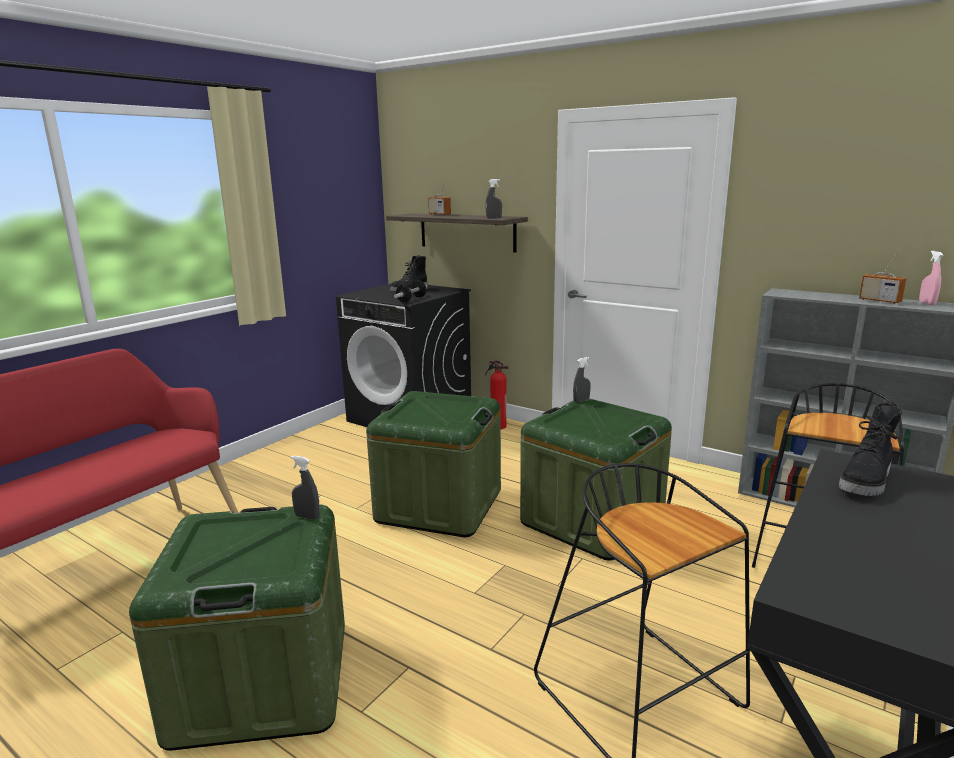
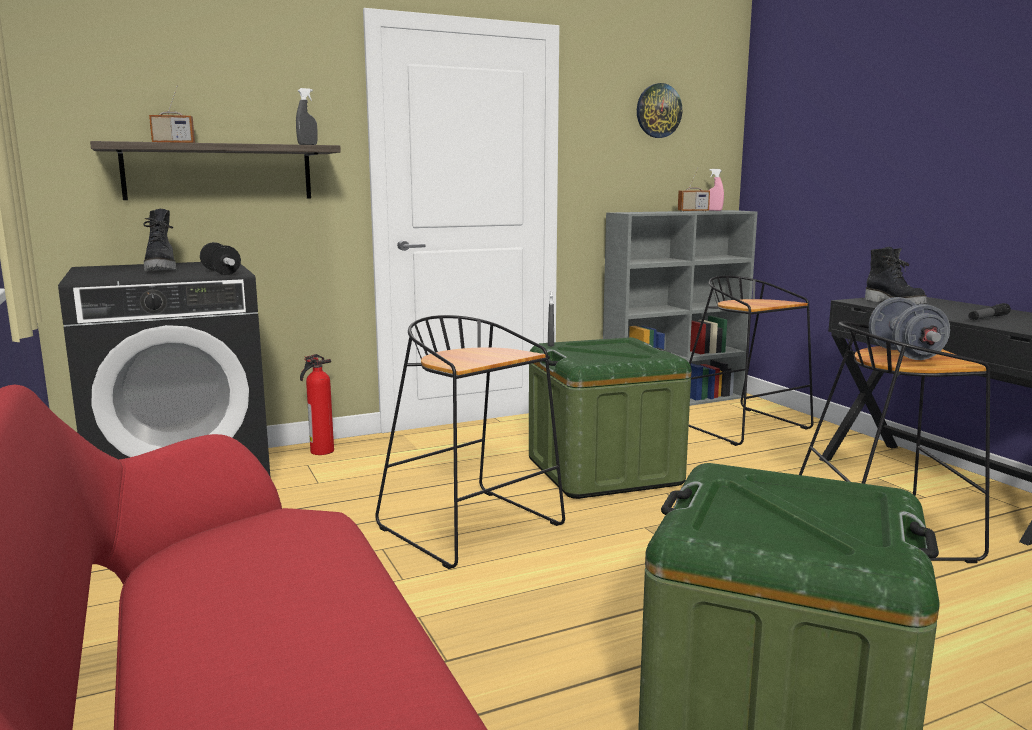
camera: 60 degrees left, 5 degrees down
(307, 517) = (739, 471): grey spray bottle -> none
(439, 505) = (473, 527): green storage box -> black stool
(657, 525) = (905, 354): none -> grey dumbbell
(858, 543) = (988, 318): none -> flashlight
(865, 178) = (658, 111): none -> wall clock

